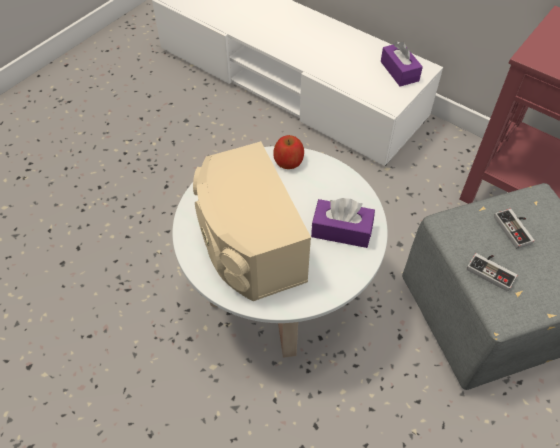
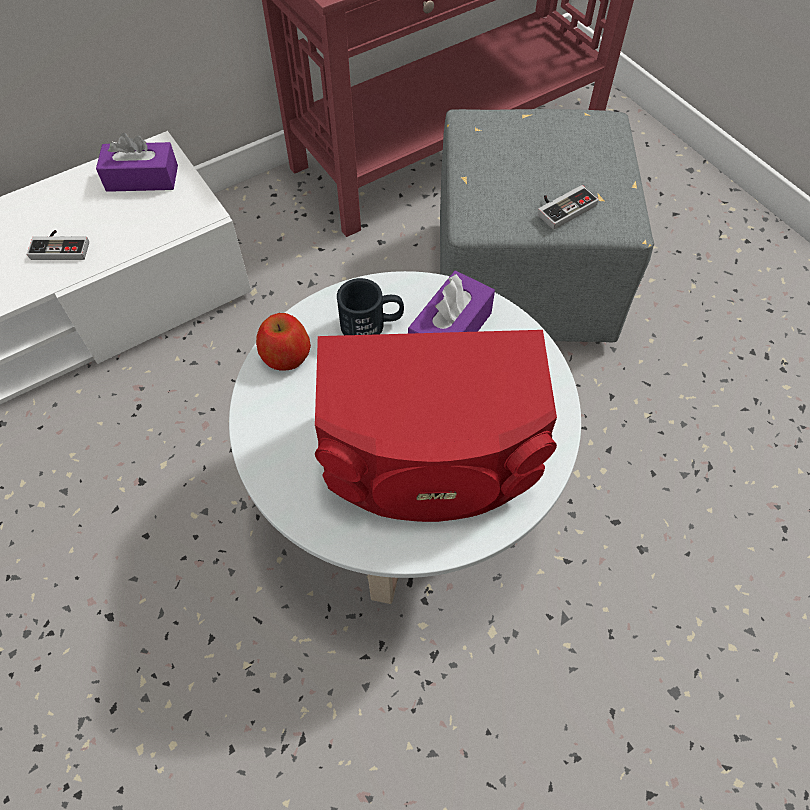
camera: 70 degrees left, 5 degrees up
(248, 245) = (430, 459): beige speaker -> red speaker
(328, 191) = (372, 324): none -> black mug
(516, 229) = (511, 161): game controller -> game controller (61, 246)

